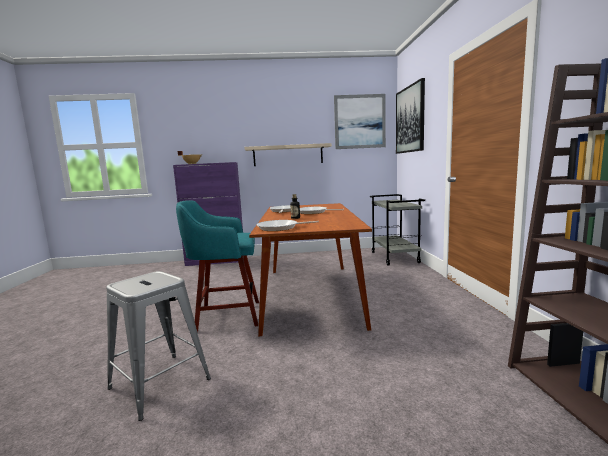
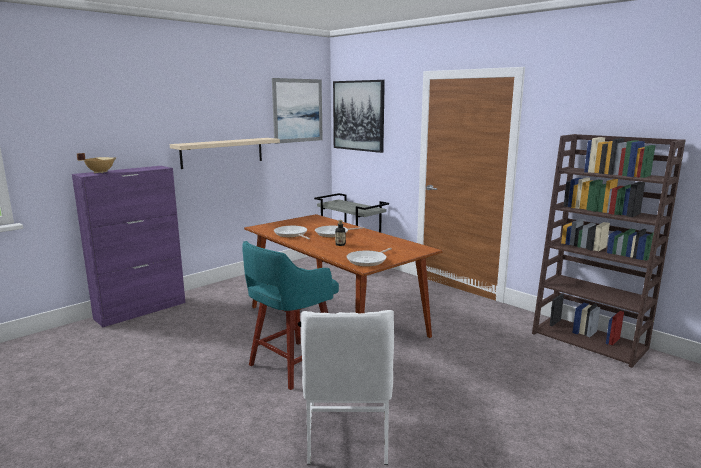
camera: 40 degrees left, 5 degrees up
(160, 383) = (347, 434): grey stool -> white chair

